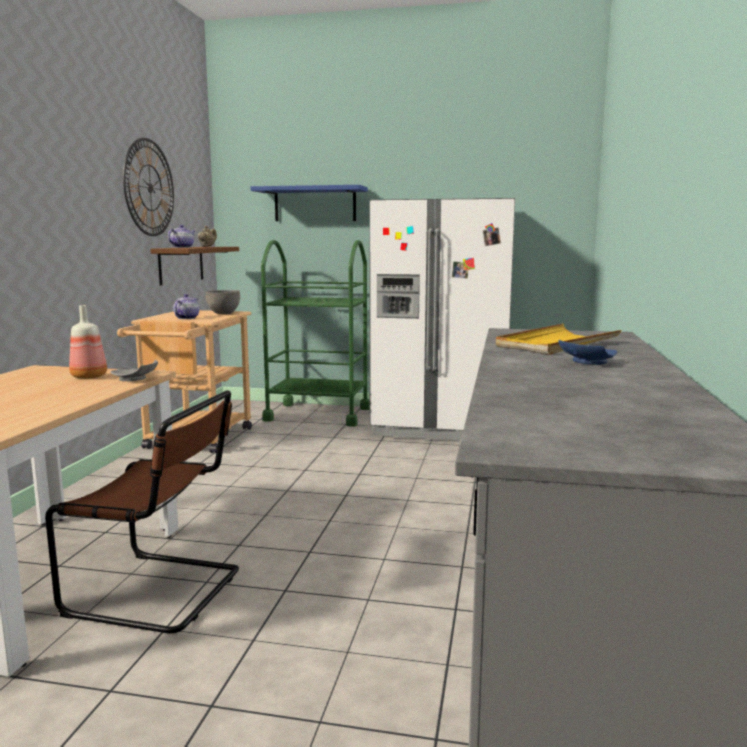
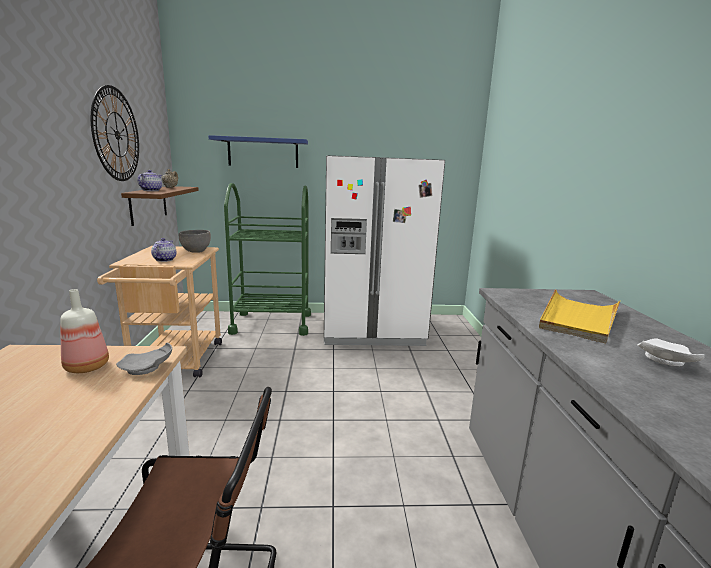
camera: 15 degrees left, 5 degrees up
(586, 362) = (663, 361): blue plate -> white plate

